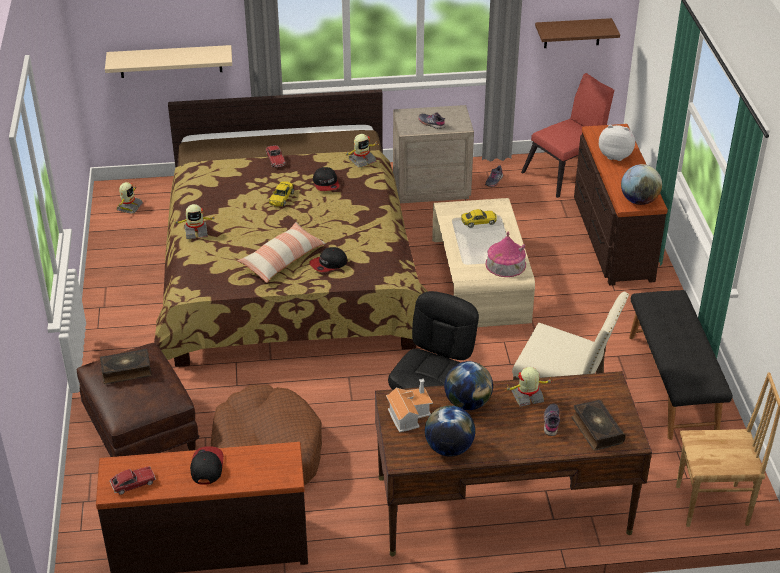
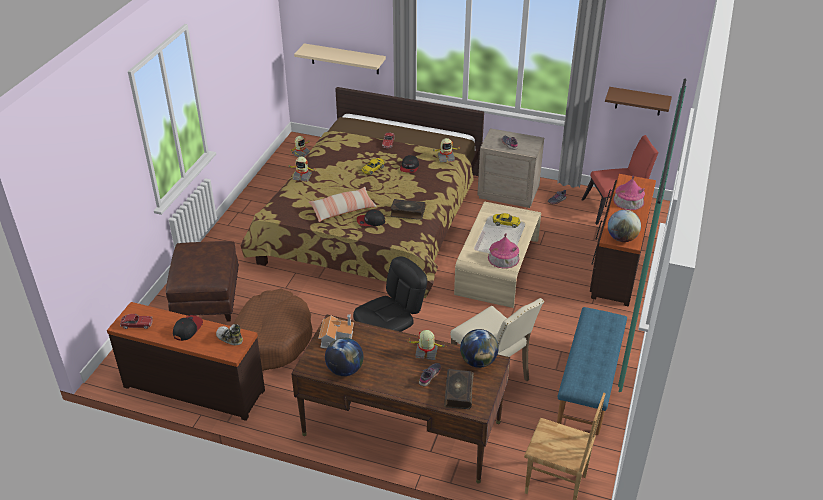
camera: 25 degrees right, 0 degrees up
(126, 371) = (199, 254): book -> book (407, 213)
(271, 460) = (229, 338): none -> shoe
(467, 403) = (381, 343): globe -> globe (478, 361)
(615, 155) = (628, 201): plush toy -> toy house
(673, 383) = (589, 385): black bench -> blue bench

